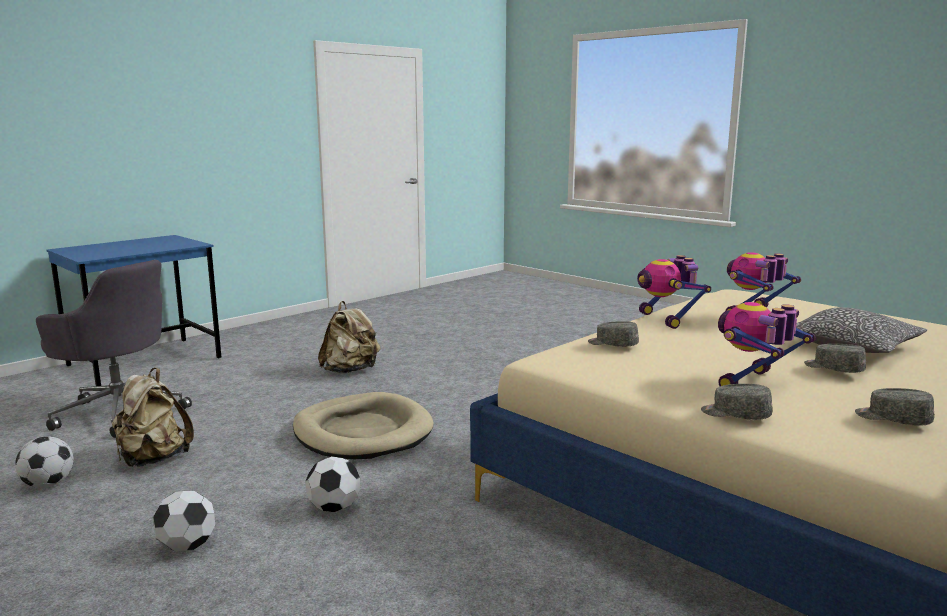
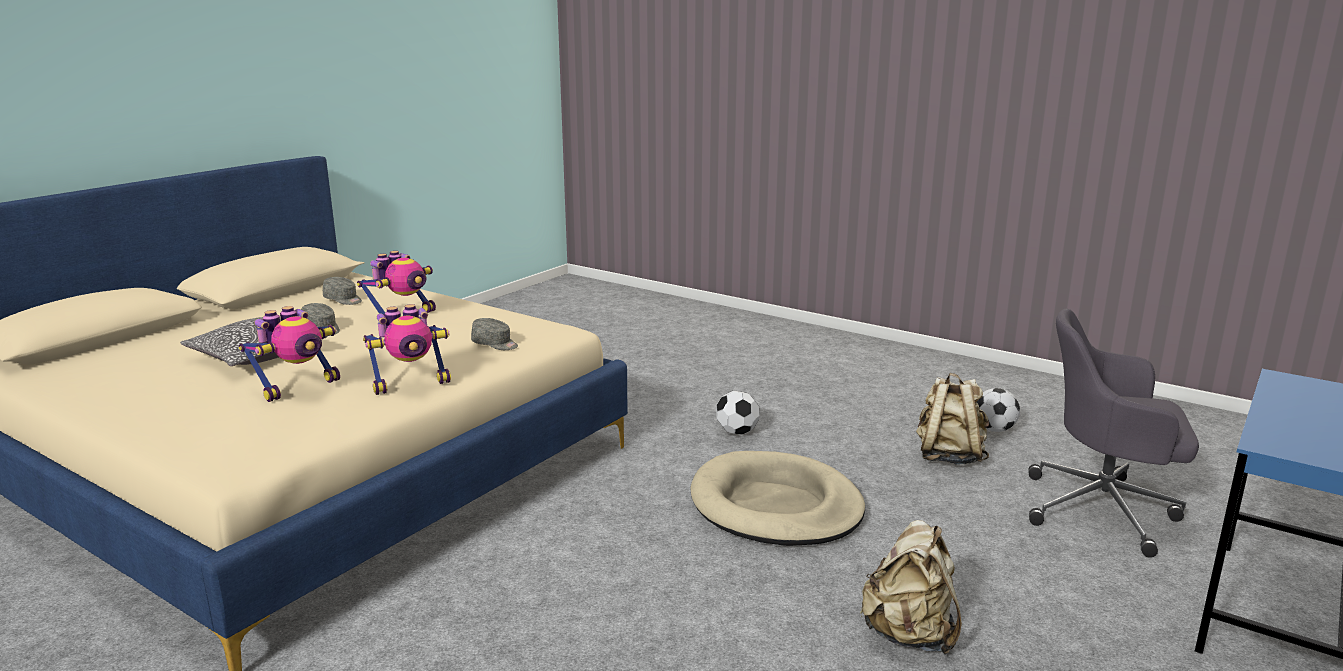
camera: 170 degrees right, 5 degrees up
(187, 546) = (815, 403): football -> none
(666, 320) = (411, 384): toy robot -> toy robot turned 90 degrees clockwise
(735, 415) = (441, 300): grey cap -> none

